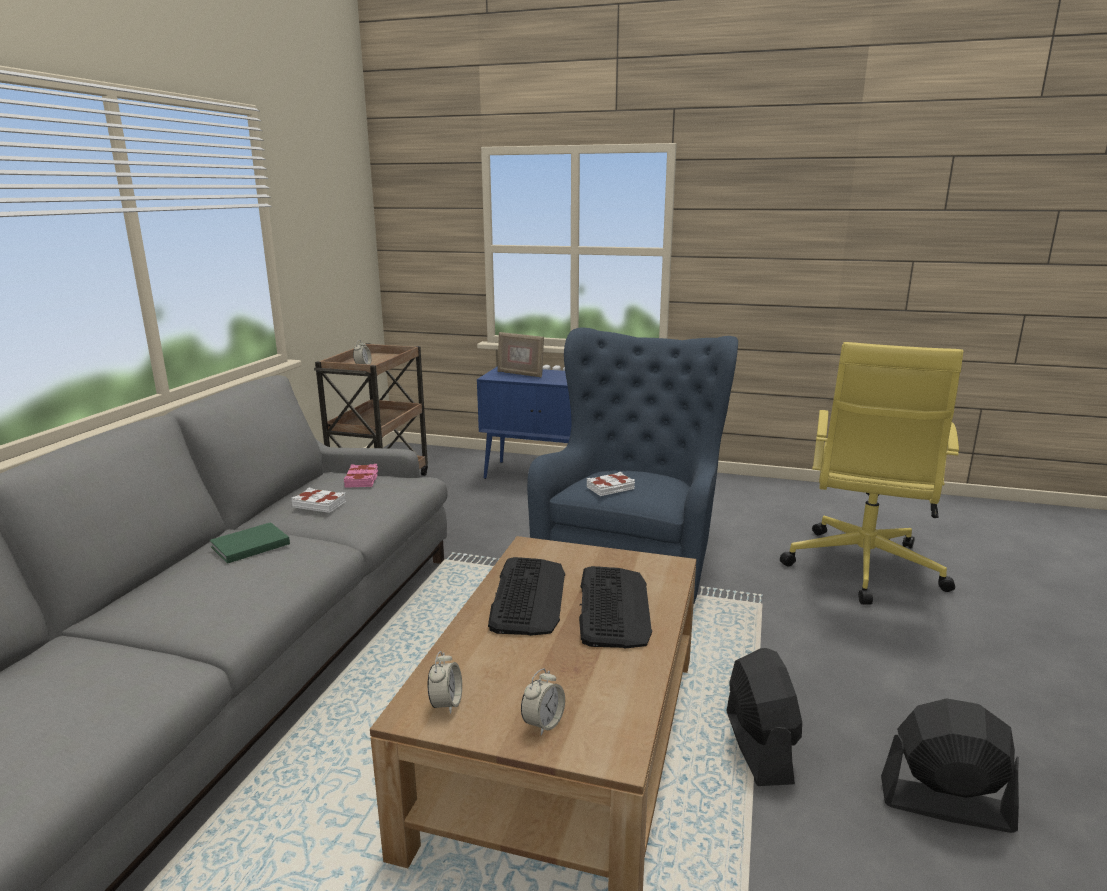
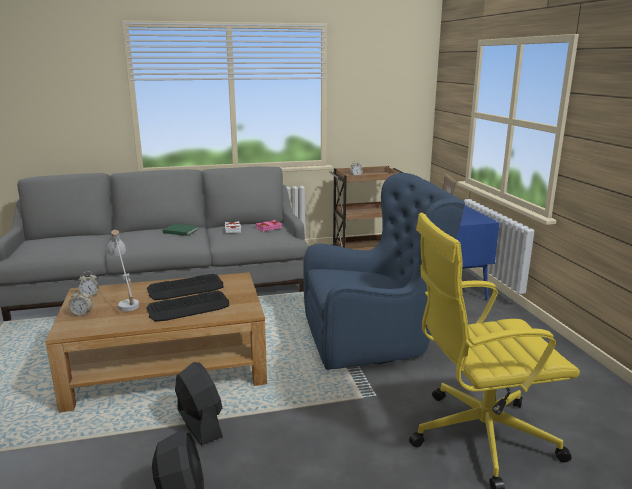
camera: 60 degrees right, 0 degrees up
(526, 662) = (126, 301): none -> white table lamp
(610, 488) = (333, 276): white book -> none
(758, 747) = (199, 423): black fan -> black fan turned 90 degrees counterclockwise

